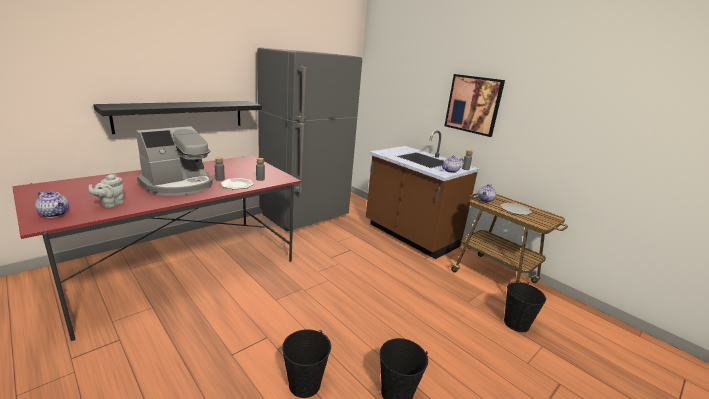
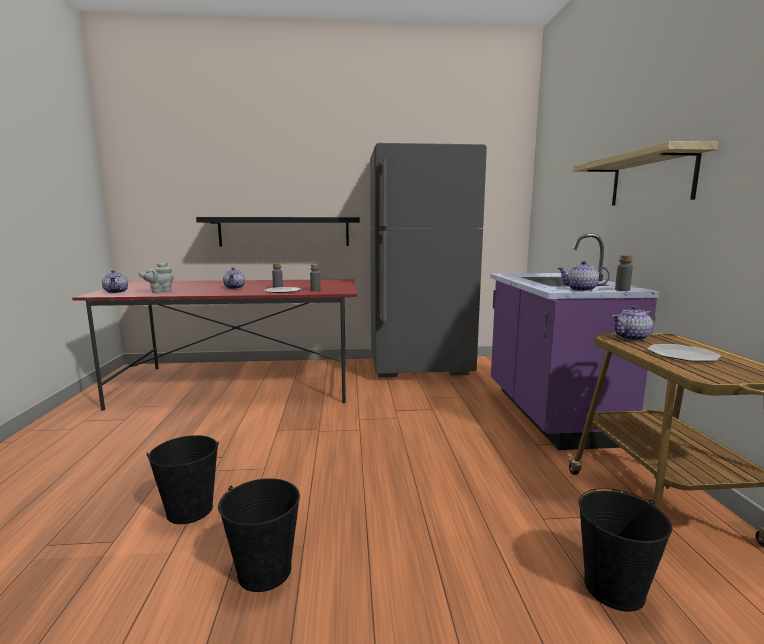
camera: 40 degrees right, 10 degrees down
(179, 185) = (235, 288): coffee machine -> teapot
(410, 236) = (550, 414): brown counter -> purple counter
(473, 104) = (651, 179): picture -> shelf

